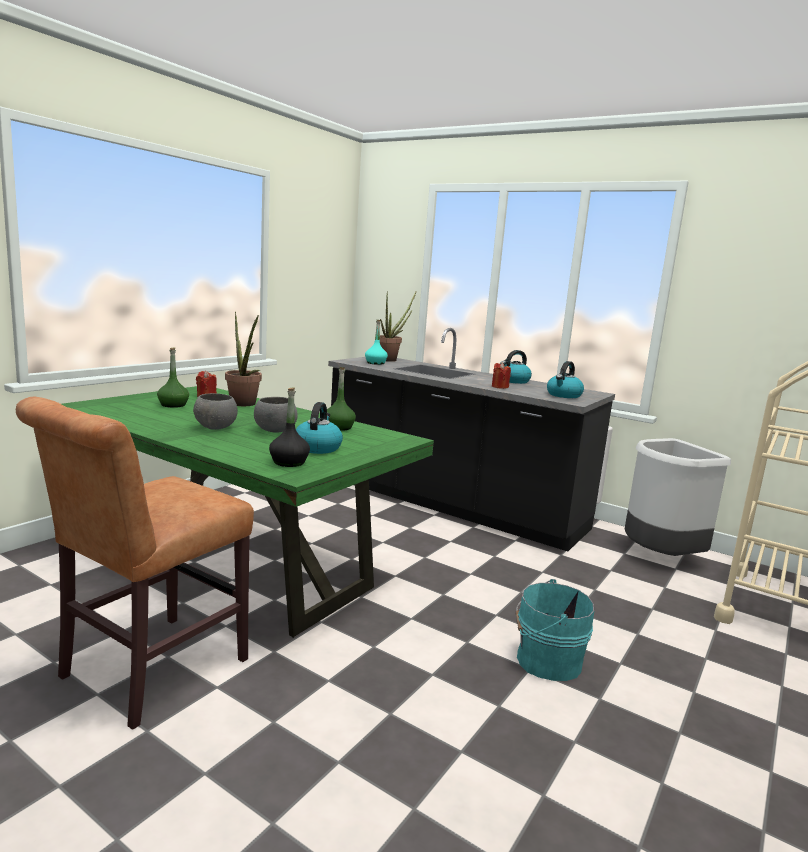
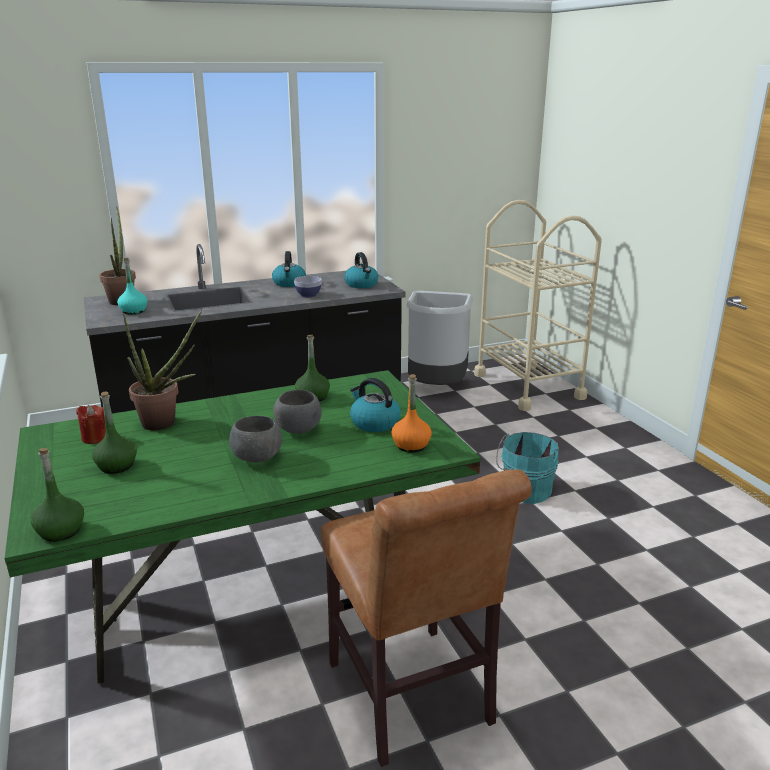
camera: 55 degrees left, 10 degrees up
(84, 408) = (61, 531): none -> green bottle
(289, 462) = (411, 445): black bottle -> orange bottle
(499, 387) = (308, 295): red candle -> bowl

